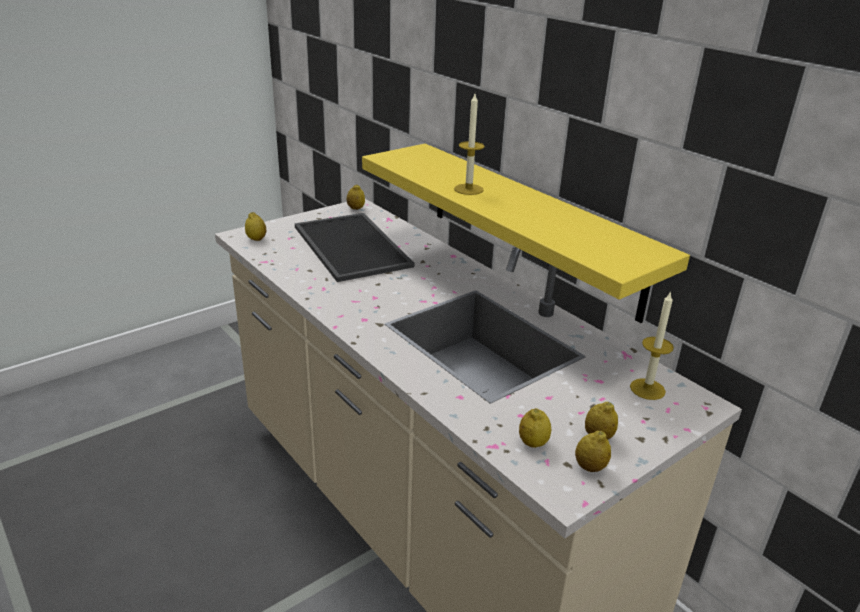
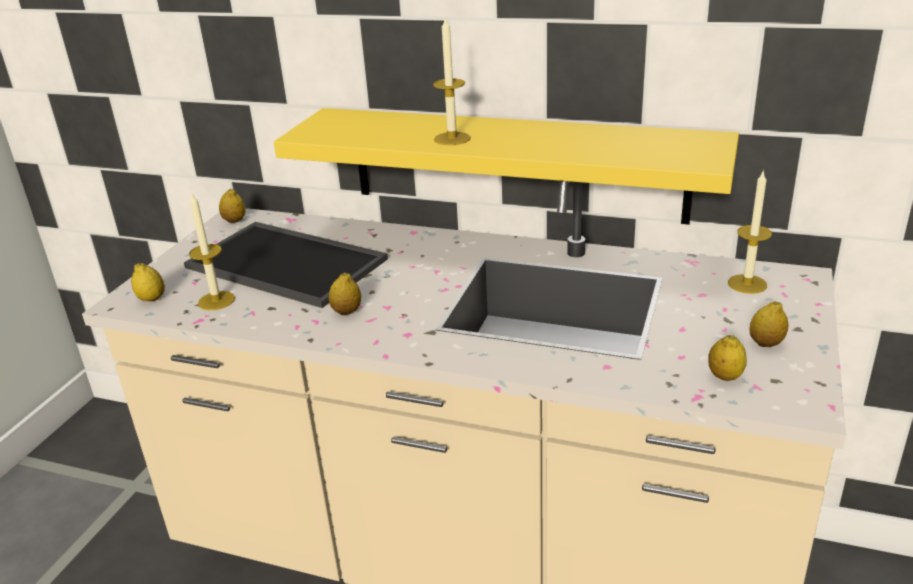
camera: 30 degrees left, 0 degrees up
(287, 253) = (216, 300): none -> candle
(590, 467) = (795, 373): lemon -> lemon (347, 312)

